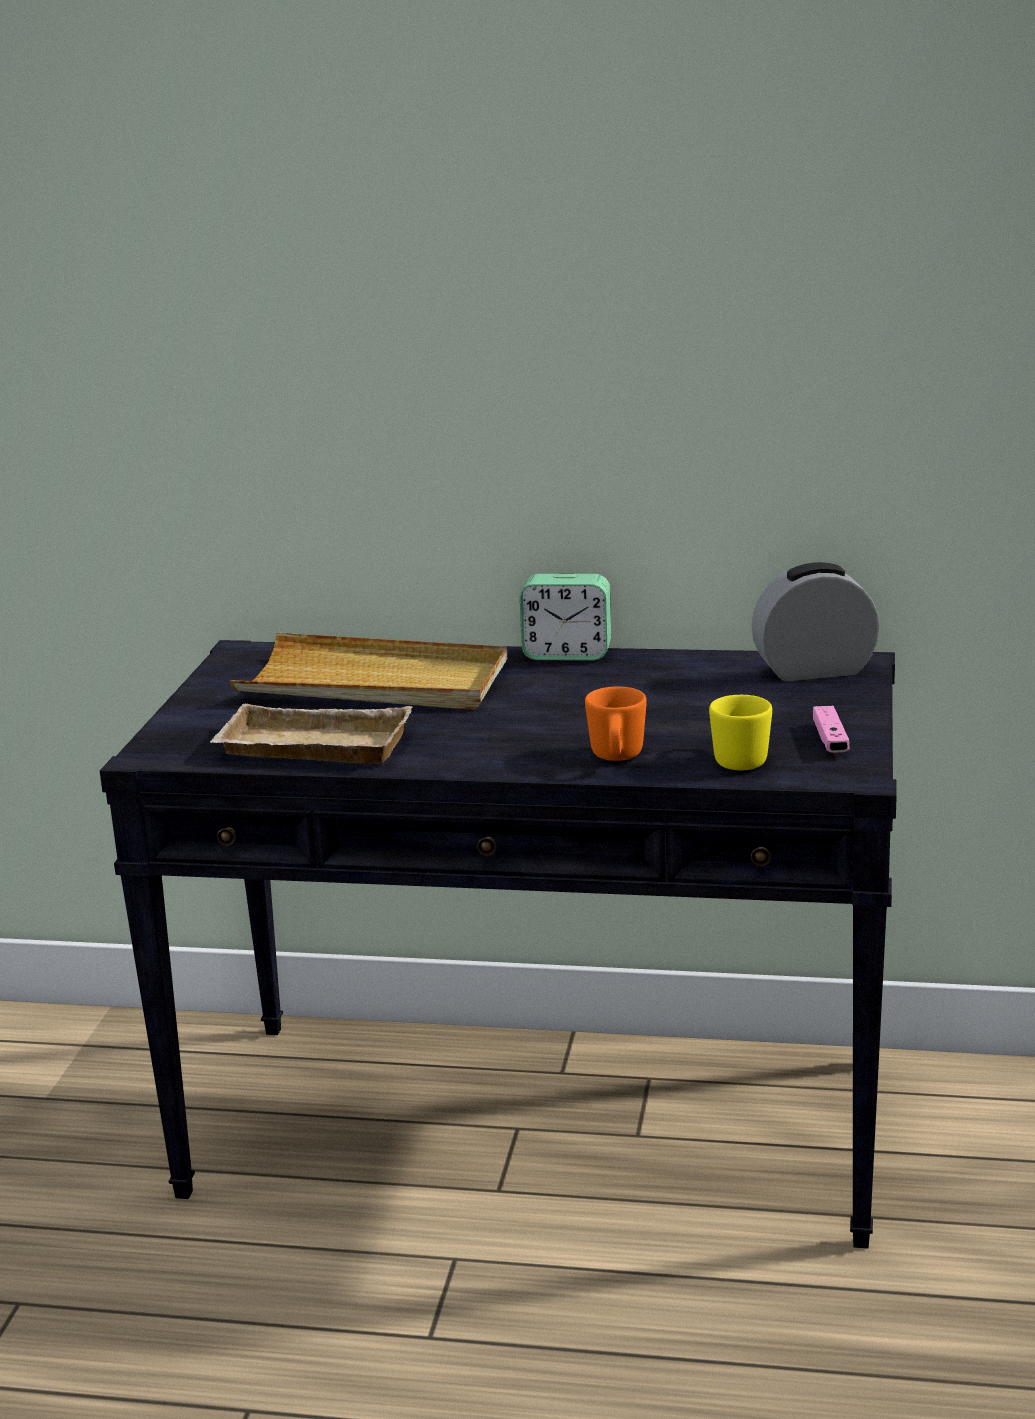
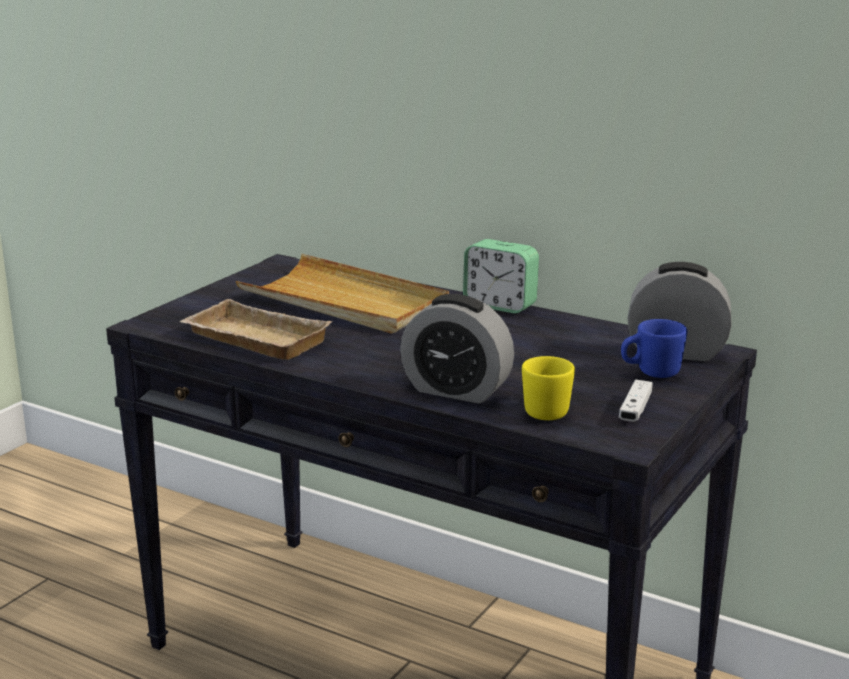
camera: 20 degrees right, 0 degrees up
(616, 758) = (456, 390): orange mug -> alarm clock
(809, 698) = (651, 373): none -> blue mug
(830, 740) = (635, 410): pink game controller -> white game controller

